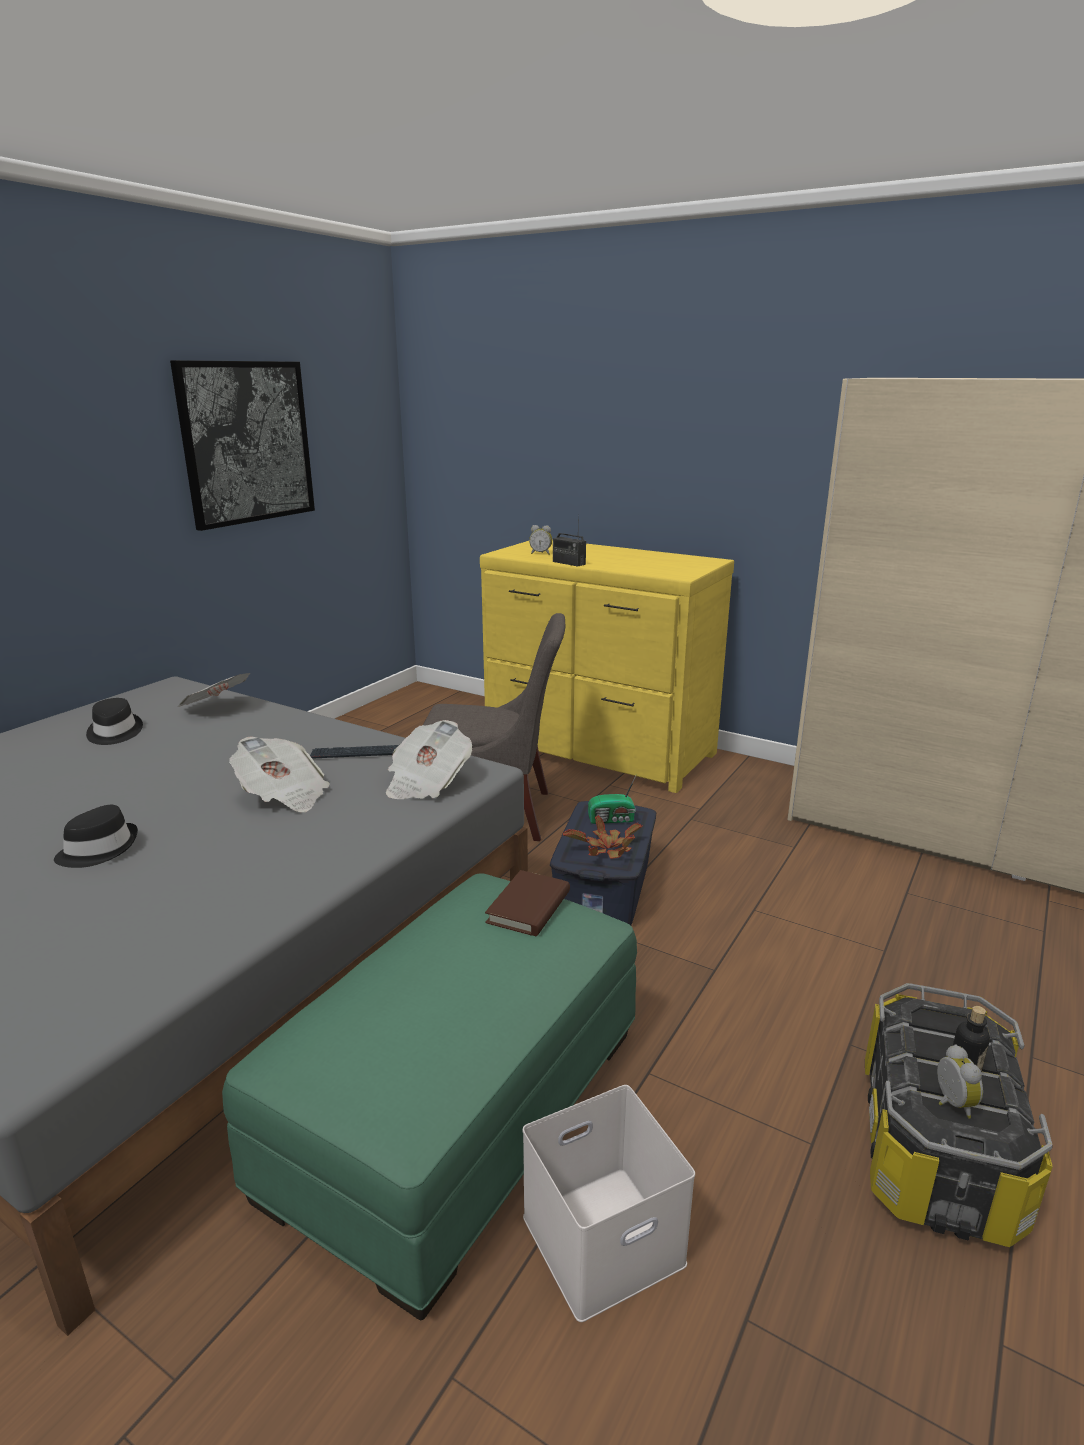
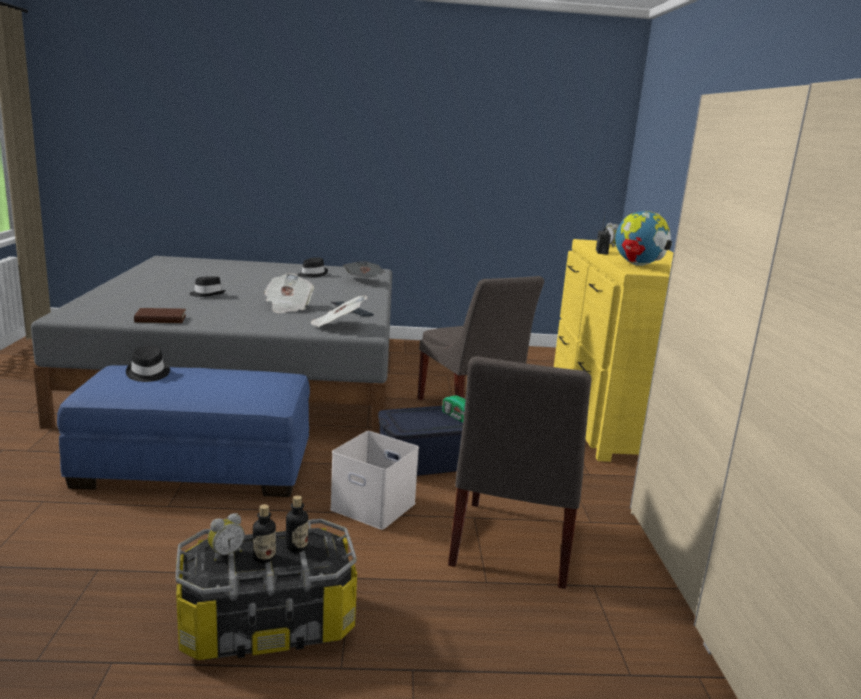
camera: 55 degrees right, 5 degrees down
(247, 442) = (481, 144): picture -> none
(364, 1025) = (147, 373): none -> black hat
(459, 1109) = (196, 465): green ottoman -> blue ottoman
(529, 907) = (273, 385): brown book -> brown book (160, 319)
(603, 1236) = (133, 520): white storage box -> white storage box (375, 506)
(606, 850) = (415, 421): potted plant -> none
(650, 568) = (638, 265): none -> globe
(821, 909) = (511, 546): none -> grey chair
(941, 1036) = (296, 547): none -> bottle

